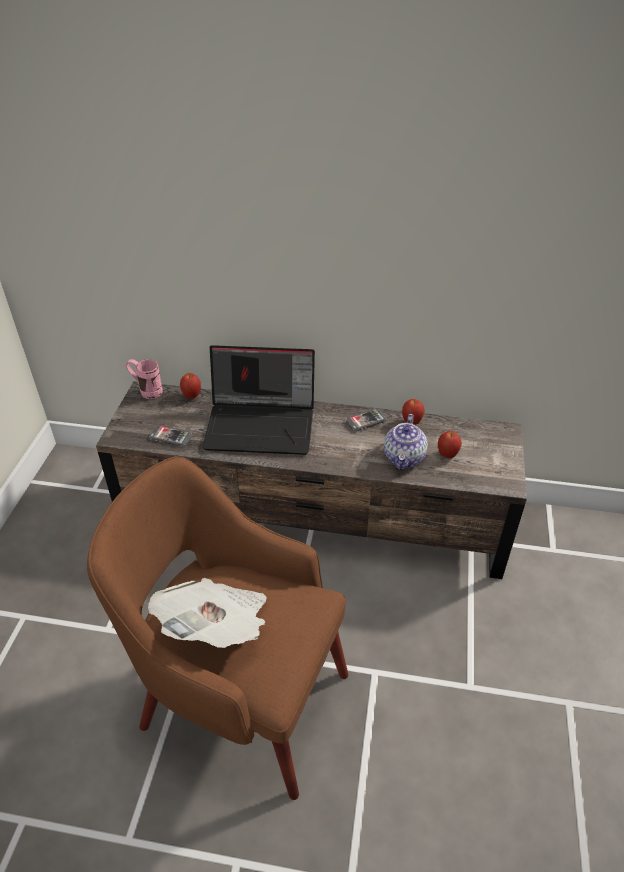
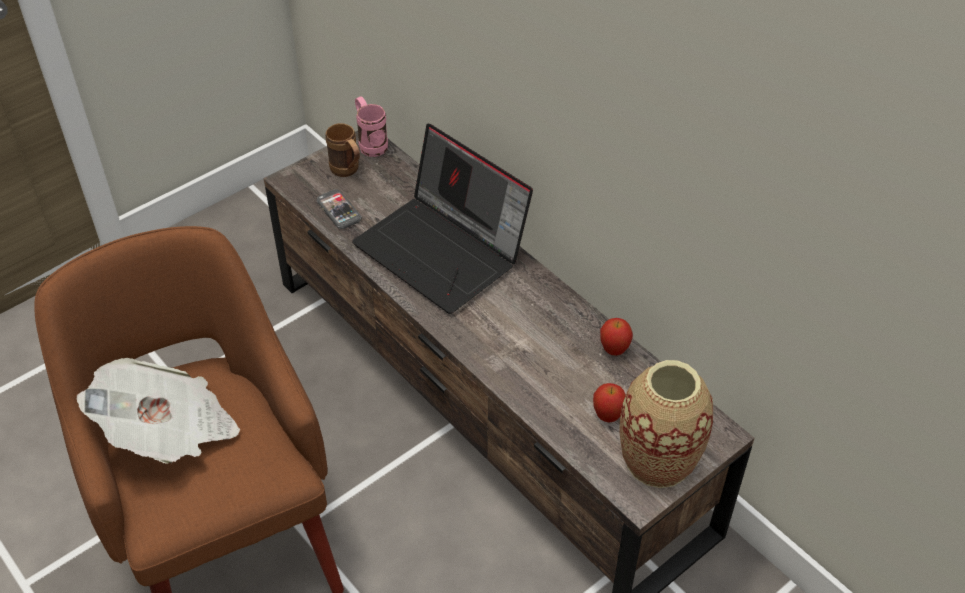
camera: 40 degrees right, 5 degrees up
(151, 413) = (348, 172): none -> brown mug
(192, 396) = (408, 175): apple -> none
(366, 421) = (562, 315): phone -> none
(404, 458) = (553, 387): teapot -> none
(495, 461) = (658, 461): none -> vase

